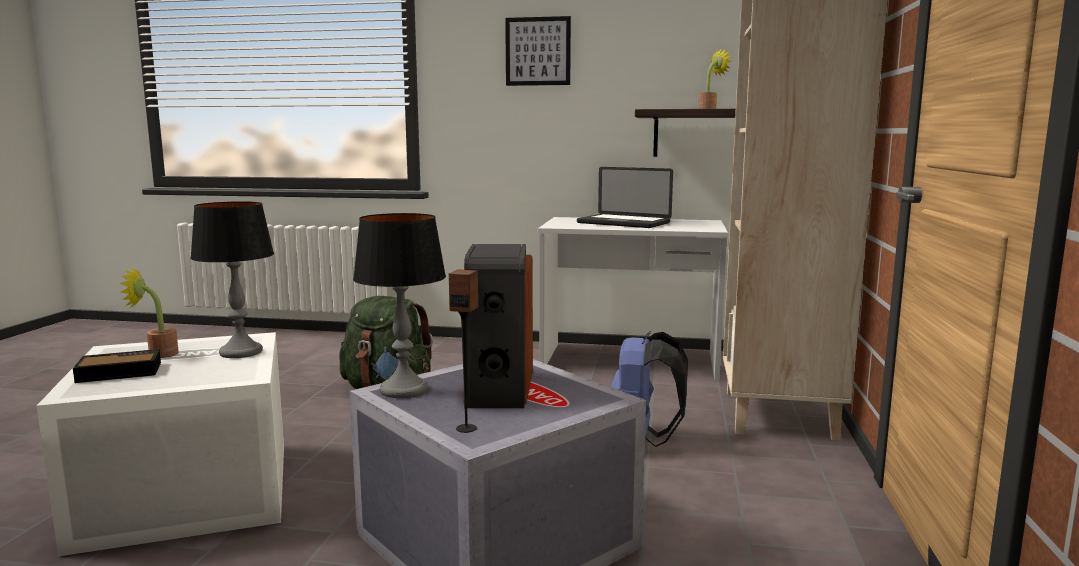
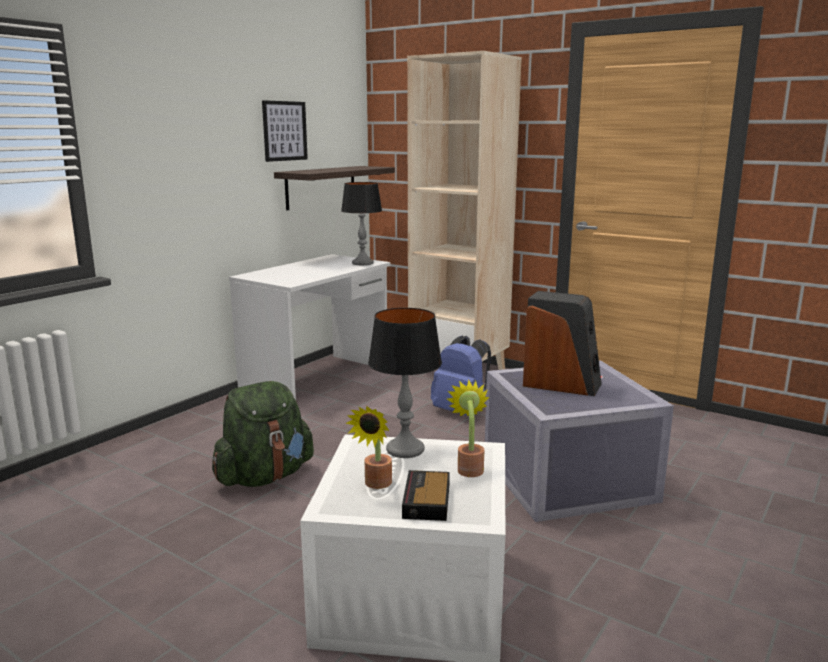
camera: 65 degrees left, 5 degrees up
(403, 390) = (551, 406): table lamp -> table lamp (362, 263)
(466, 428) = (628, 399): speaker -> none
(538, 51) = (196, 117): picture -> picture (284, 131)
(623, 223) = (306, 269): laptop -> none
(710, 109) = (330, 169): potted plant -> potted plant (469, 468)

